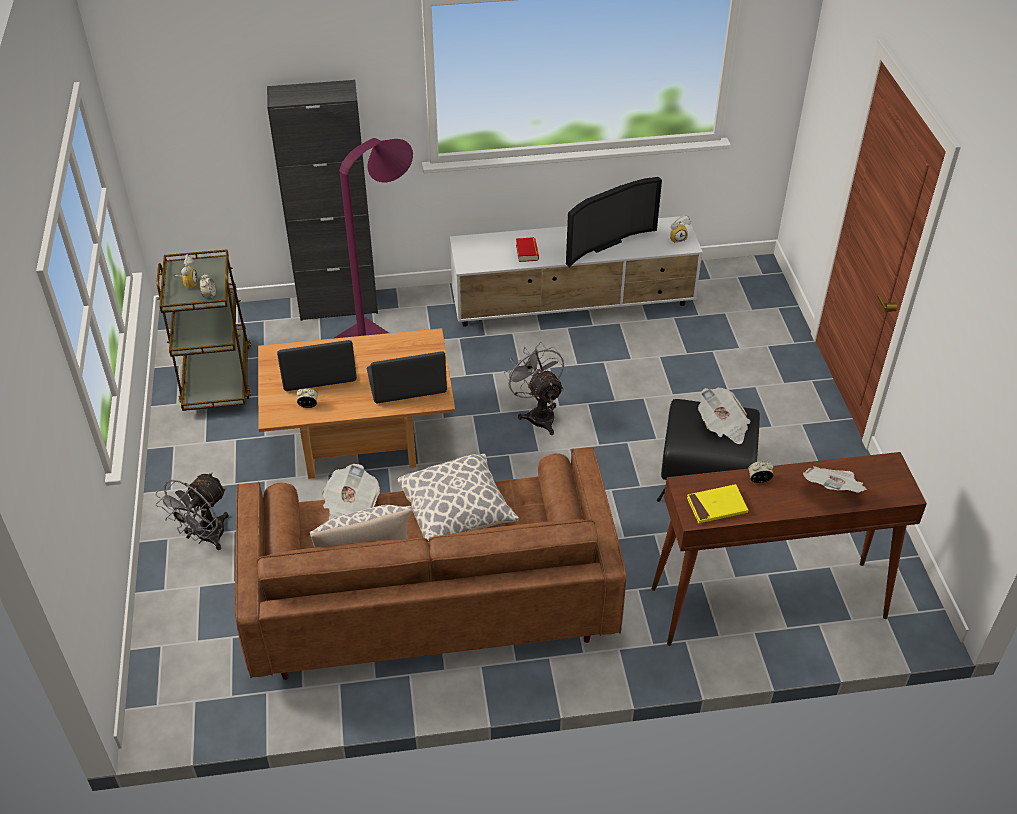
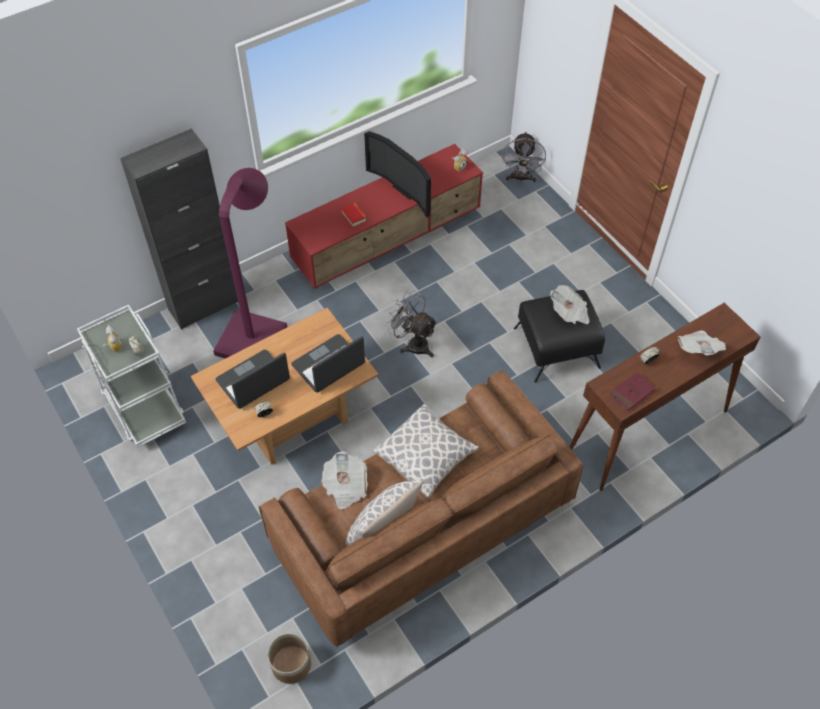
camera: 25 degrees left, 10 degrees up
(200, 683) = (291, 664): none -> planter
(205, 538) = (220, 547): grey fan -> grey fan (520, 178)
(217, 377) = (143, 405): brown cart -> white cart
(573, 306) = (388, 241): white tv stand -> red tv stand
(603, 242) = (406, 188): television -> television turned 105 degrees clockwise
(716, 506) = (631, 392): yellow book -> red book

